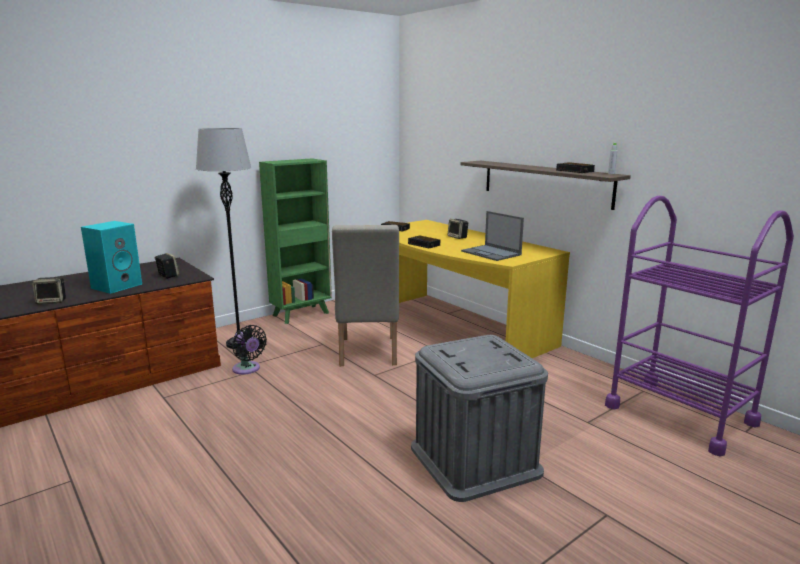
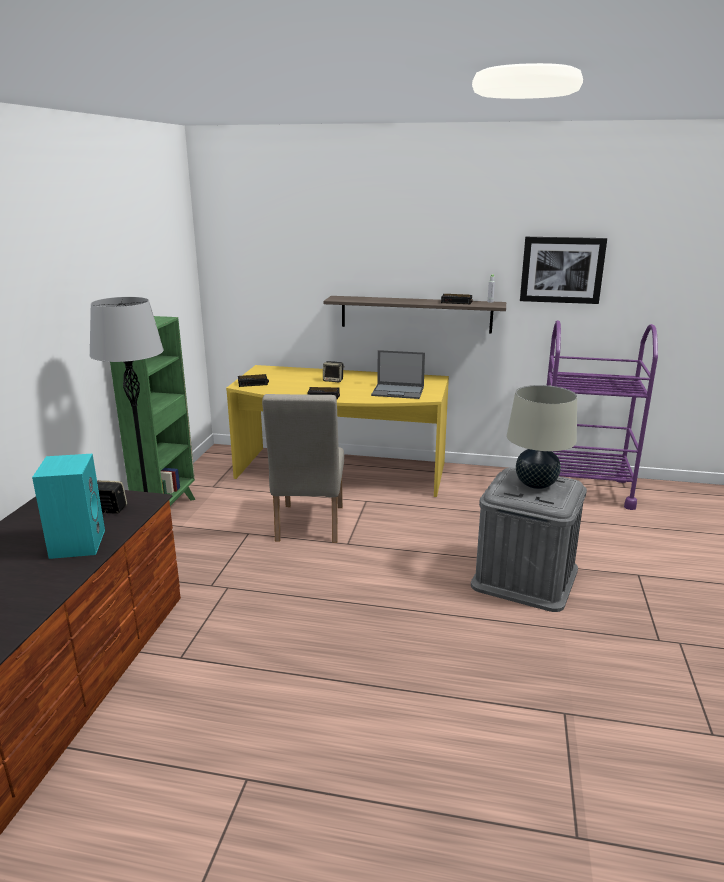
camera: 40 degrees left, 5 degrees up
(52, 301) = (43, 592): speaker -> none
(247, 369) = (218, 589): black fan -> none
(367, 354) = (308, 527): beige chair -> beige chair turned 45 degrees clockwise
(485, 353) = (536, 484): none -> beige table lamp
(694, 139) = (562, 270): none -> picture

